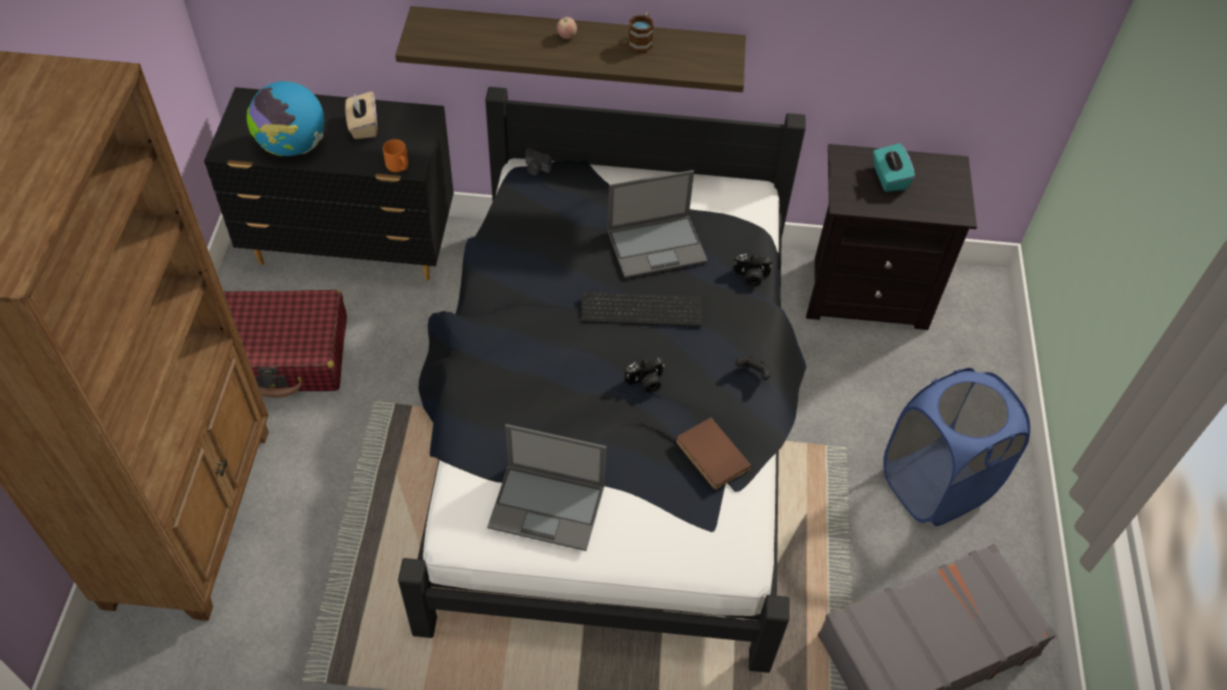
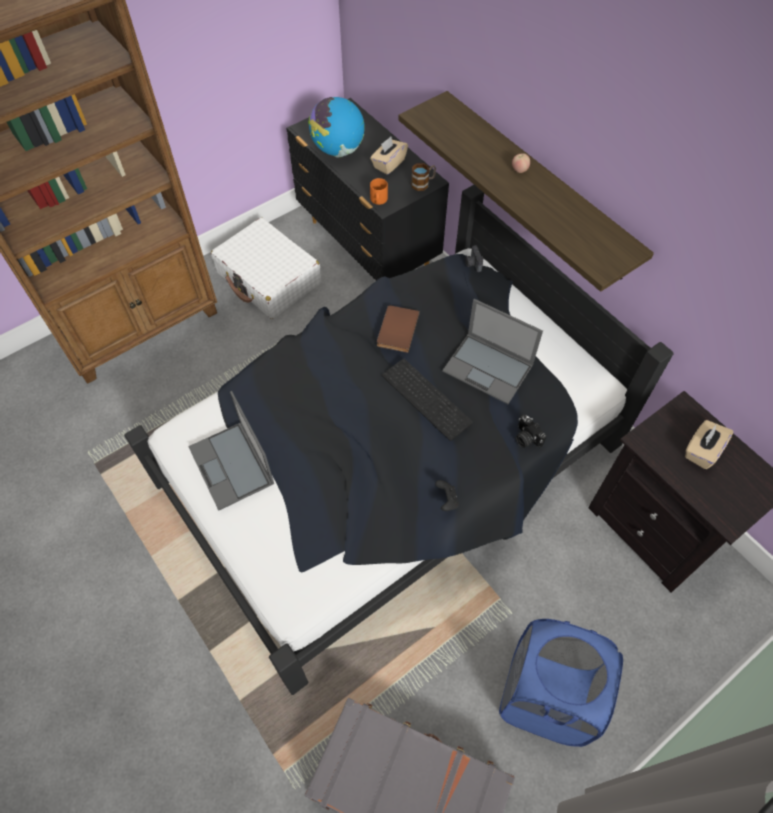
camera: 50 degrees right, 5 degrees up
(282, 354) = (269, 278): red suitcase -> white suitcase
(641, 41) = (567, 206): mug -> mug (423, 183)
(646, 383) = (373, 445): camera -> none
(710, 456) = (354, 525): brown book -> brown book (396, 330)
(889, 178) = (701, 451): turquoise tissue box -> beige tissue box

